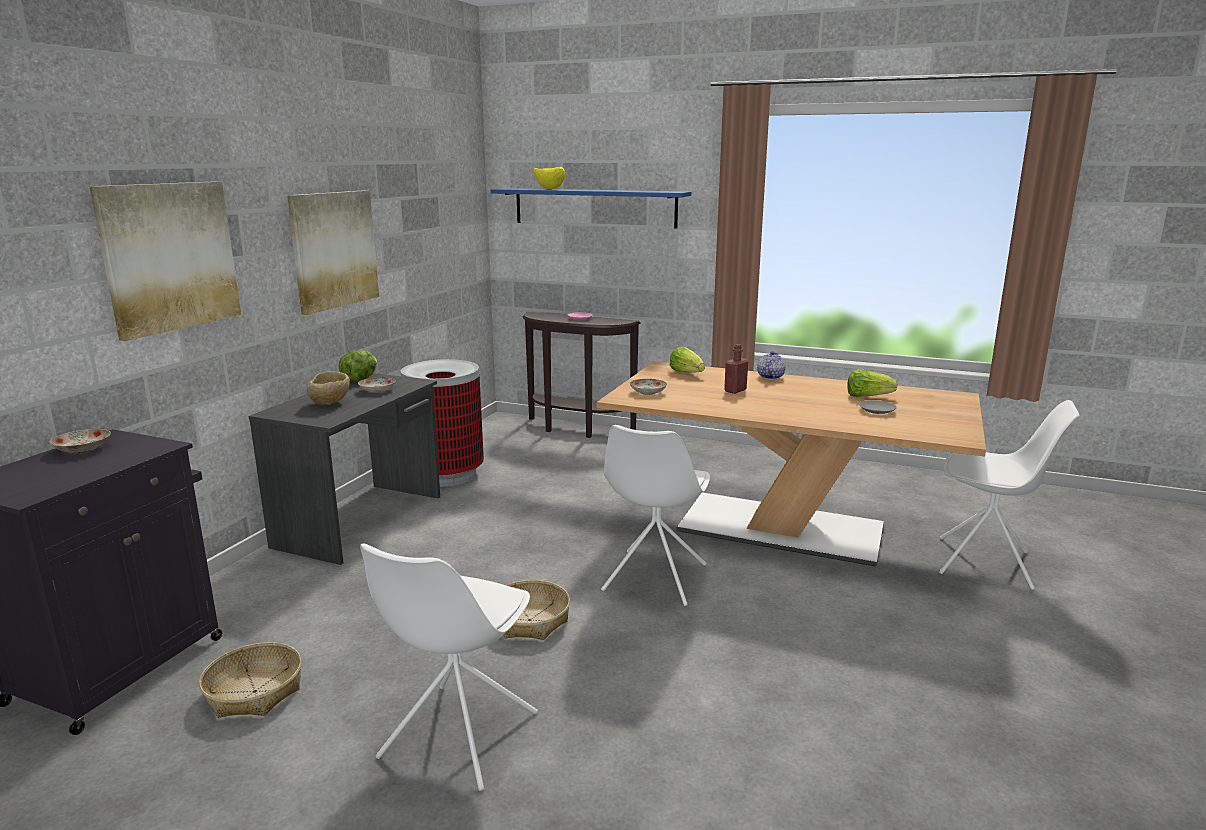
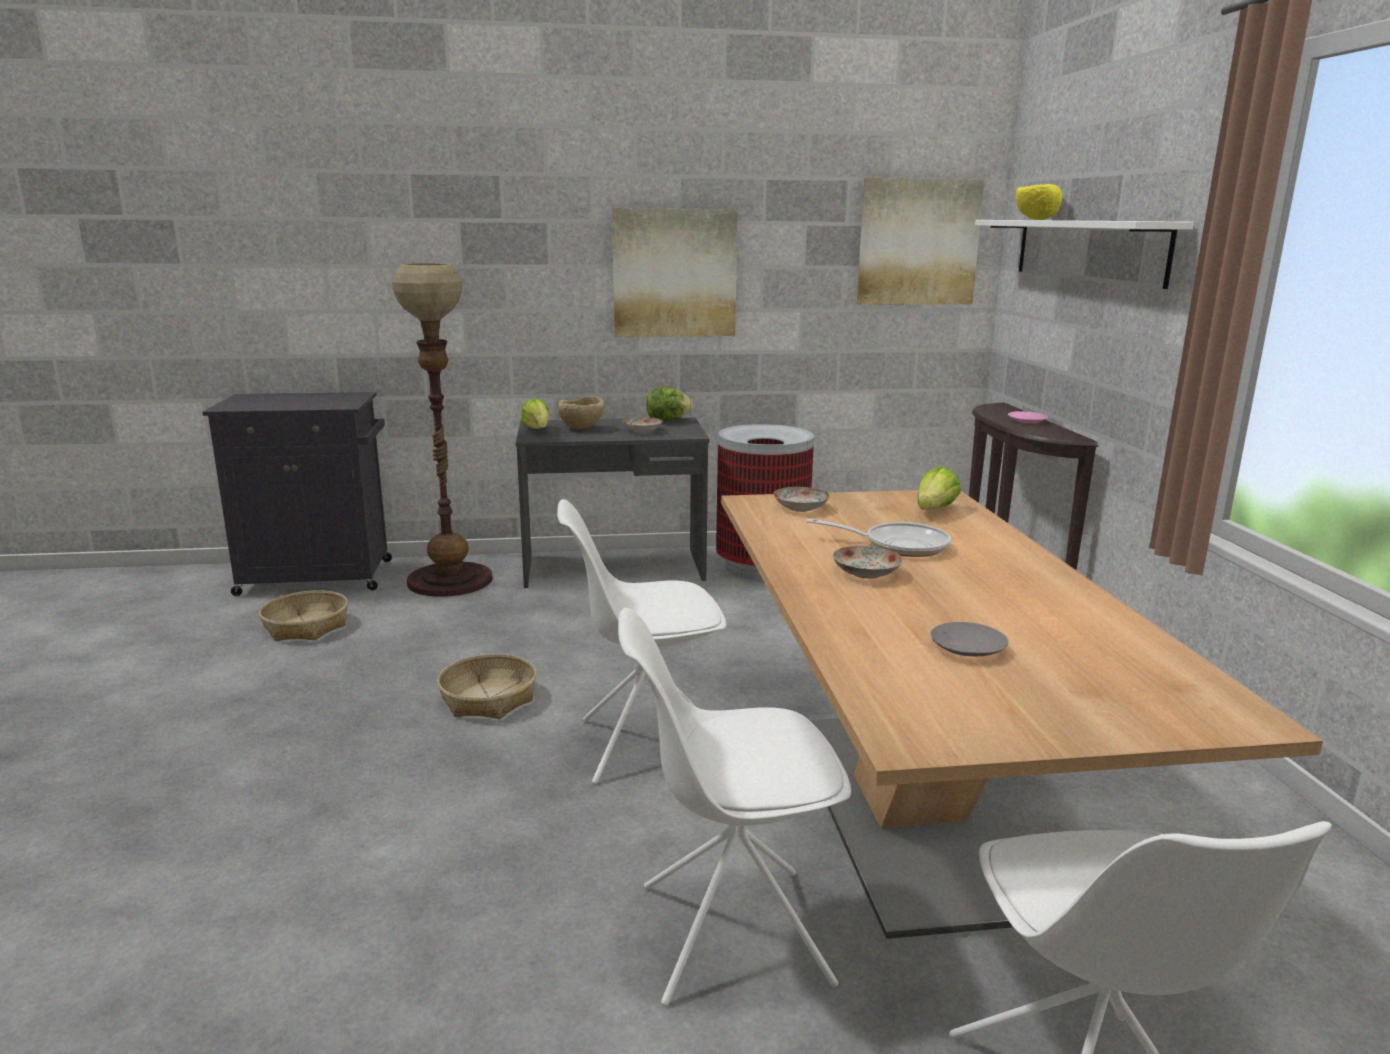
camera: 60 degrees right, 0 degrees up
(82, 449) = (324, 396): plate -> plate (865, 573)
(169, 256) = (458, 255): picture -> picture (918, 242)
(264, 595) = (450, 580): none -> floor lamp
(457, 737) = (268, 725): white chair -> white chair (729, 934)
(594, 207) = (1087, 250): blue shelf -> white shelf
(735, 390) = (898, 545): red bottle -> frying pan
(770, 377) = (1020, 554): teapot -> none
(867, 396) = (1048, 632): lettuce -> lettuce (537, 430)

